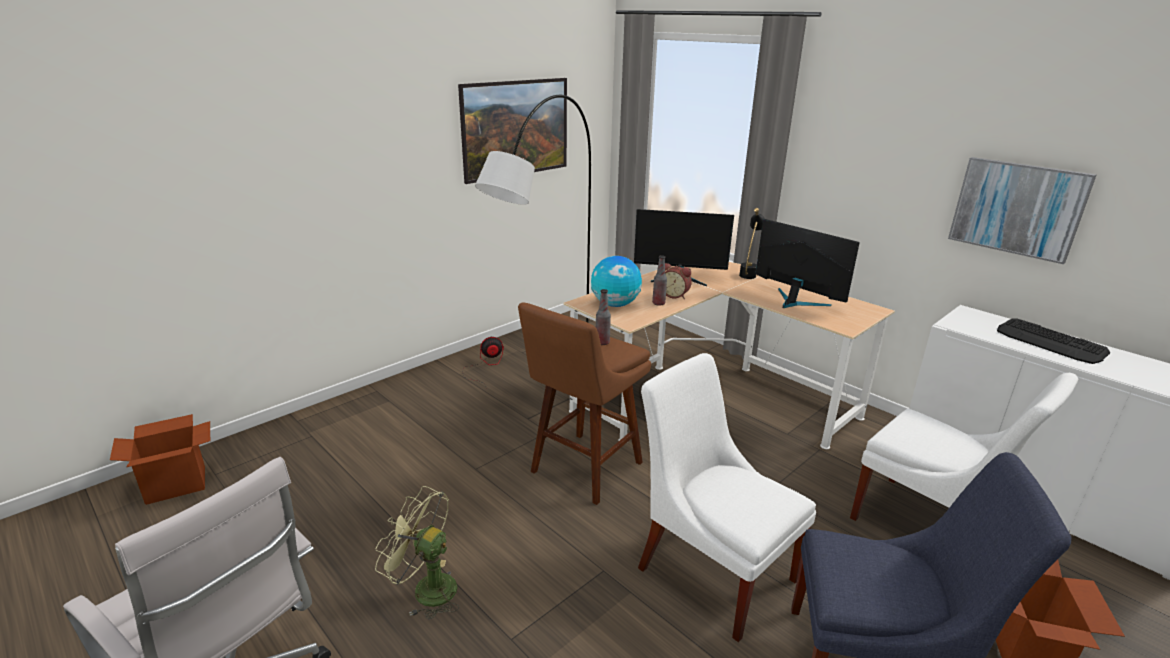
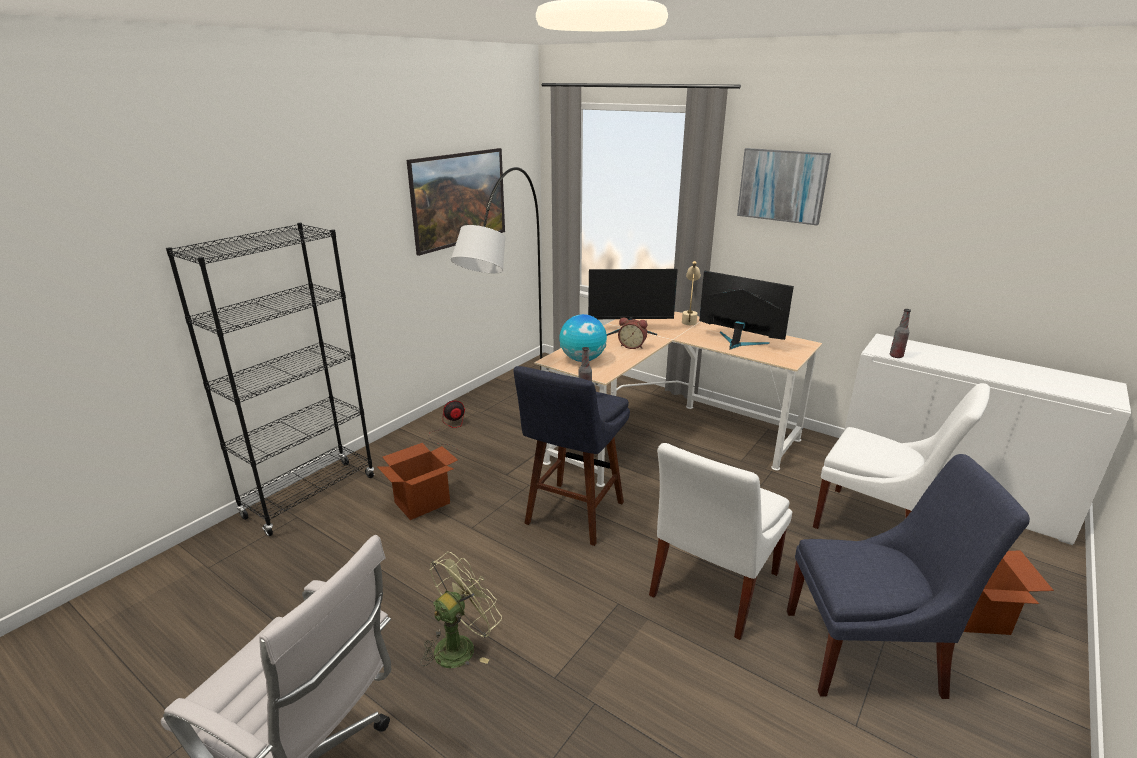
camera: 10 degrees left, 0 degrees up
(176, 485) = (170, 583): cardboard box -> cardboard box (422, 503)
(330, 417) = (310, 496): none -> black bookcase
(426, 588) = (460, 645): green fan -> green fan turned 120 degrees clockwise
(582, 471) = (572, 516): brown stool -> blue stool
(658, 303) = (621, 355): bottle -> bottle (896, 356)
(712, 568) = (711, 587): white chair -> white chair turned 90 degrees counterclockwise
(749, 273) = (689, 320): black table lamp -> beige table lamp
(1017, 208) = (918, 248): picture -> picture (782, 185)
(1050, 342) = (956, 359): keyboard -> none

